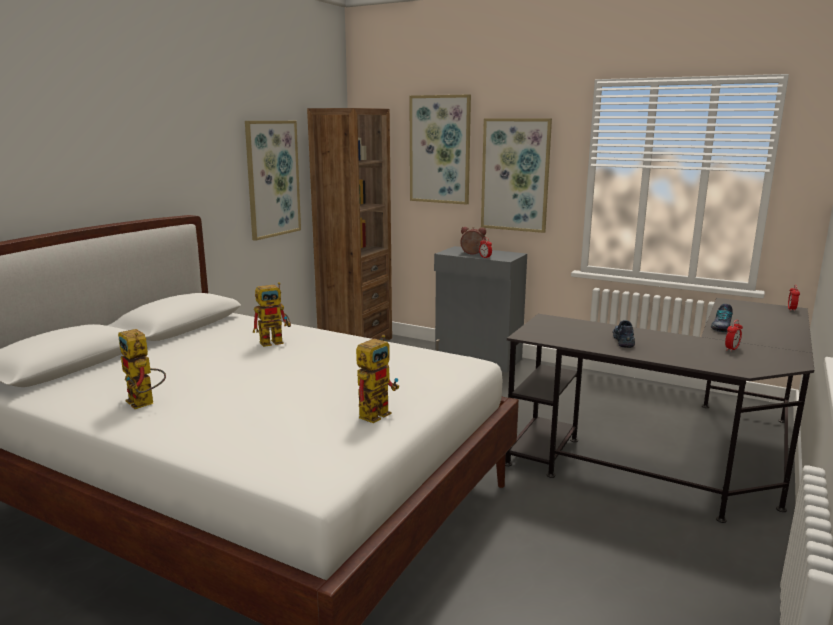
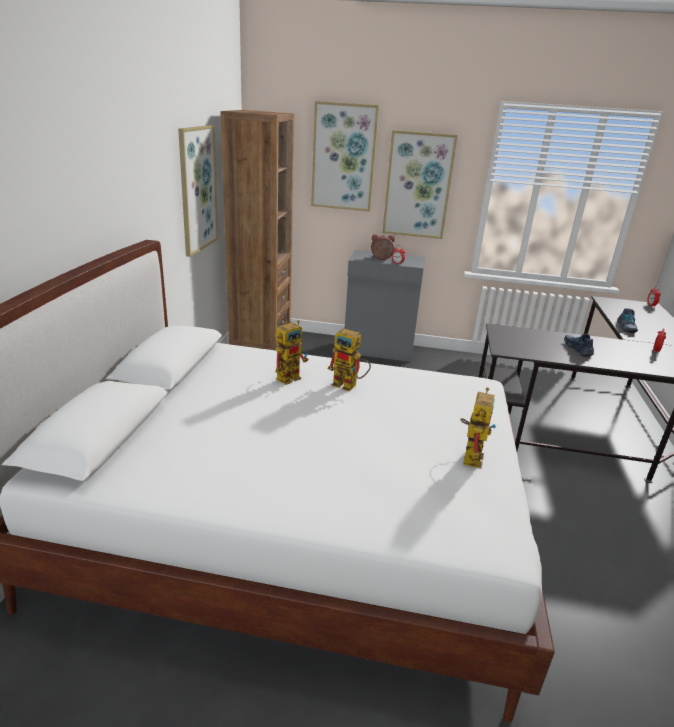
camera: 20 degrees left, 10 degrees up
(145, 403) = (246, 478): toy robot -> toy robot (349, 386)

